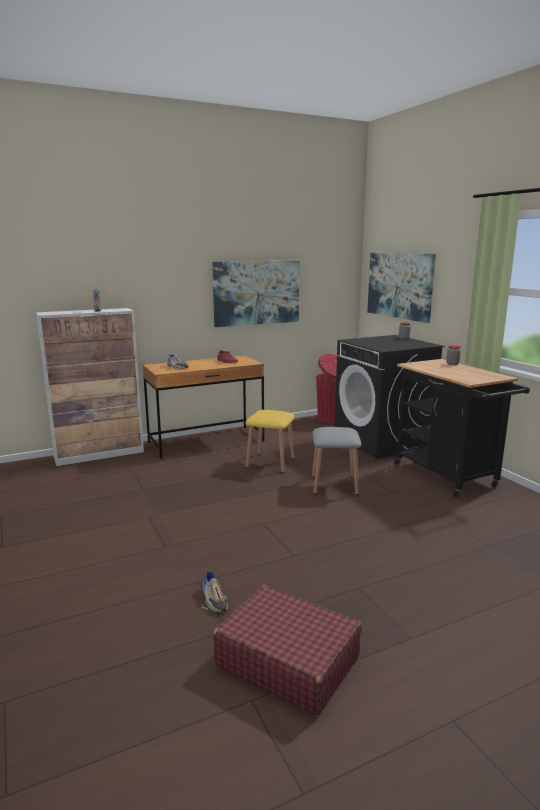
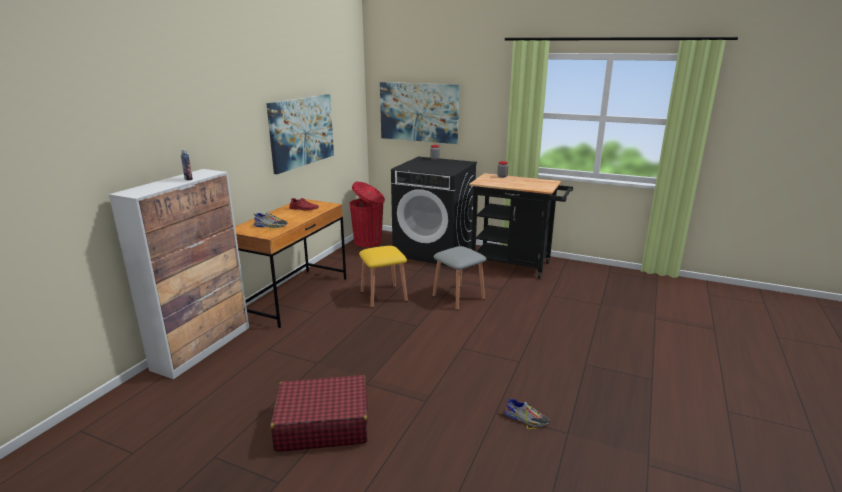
camera: 40 degrees left, 5 degrees up
(287, 661) = (625, 430): red suitcase -> red suitcase (322, 424)

